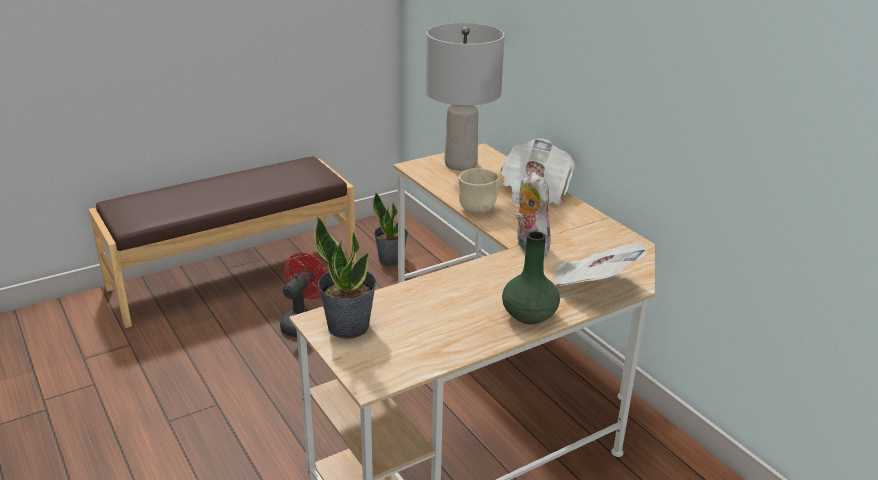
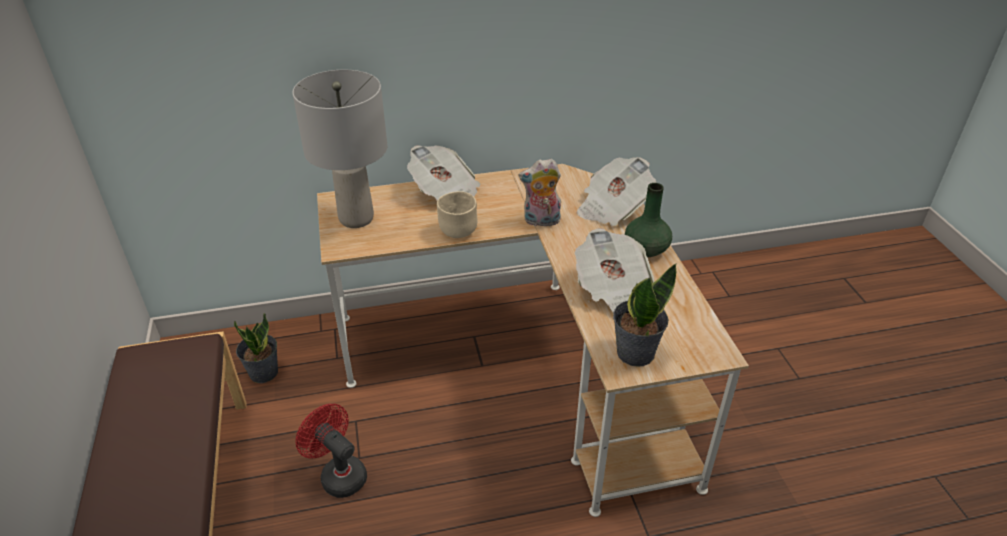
camera: 70 degrees left, 10 degrees up
(438, 303) = (614, 291): none -> newspaper

